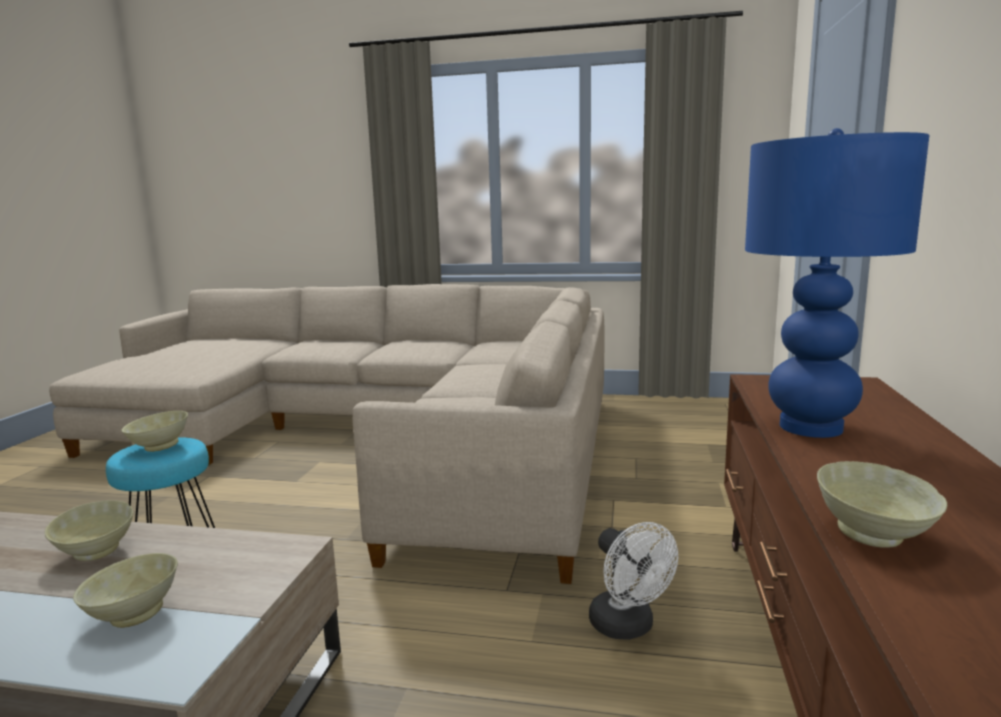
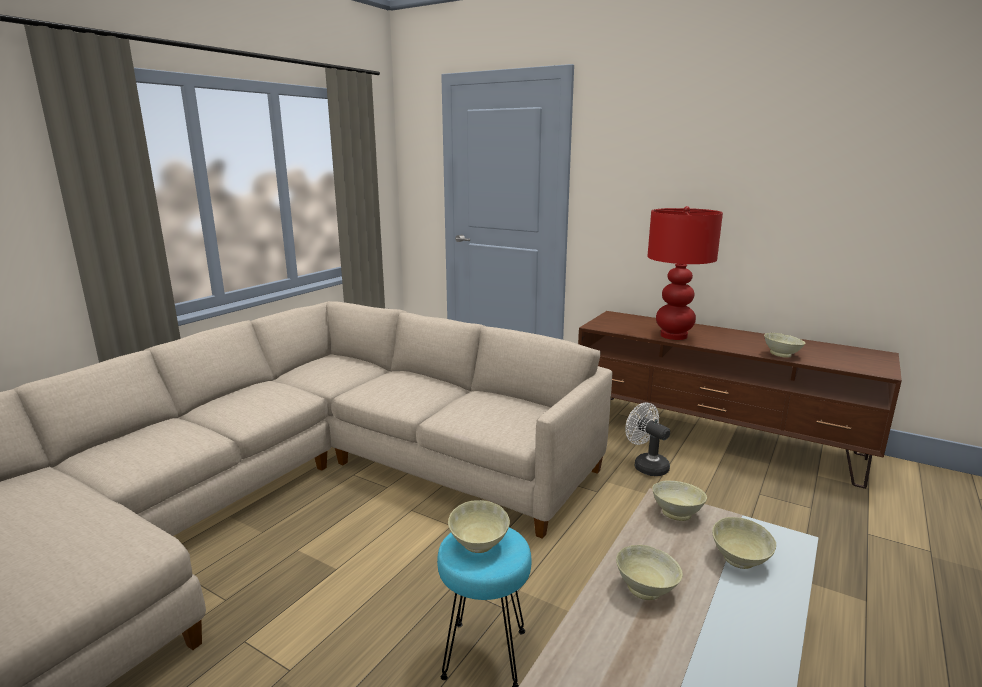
camera: 70 degrees left, 5 degrees up
(260, 561) = (677, 513): none -> beige bowl
(628, 627) = (646, 465): white fan -> white fan turned 120 degrees counterclockwise
(809, 427) = (673, 336): blue table lamp -> red table lamp

